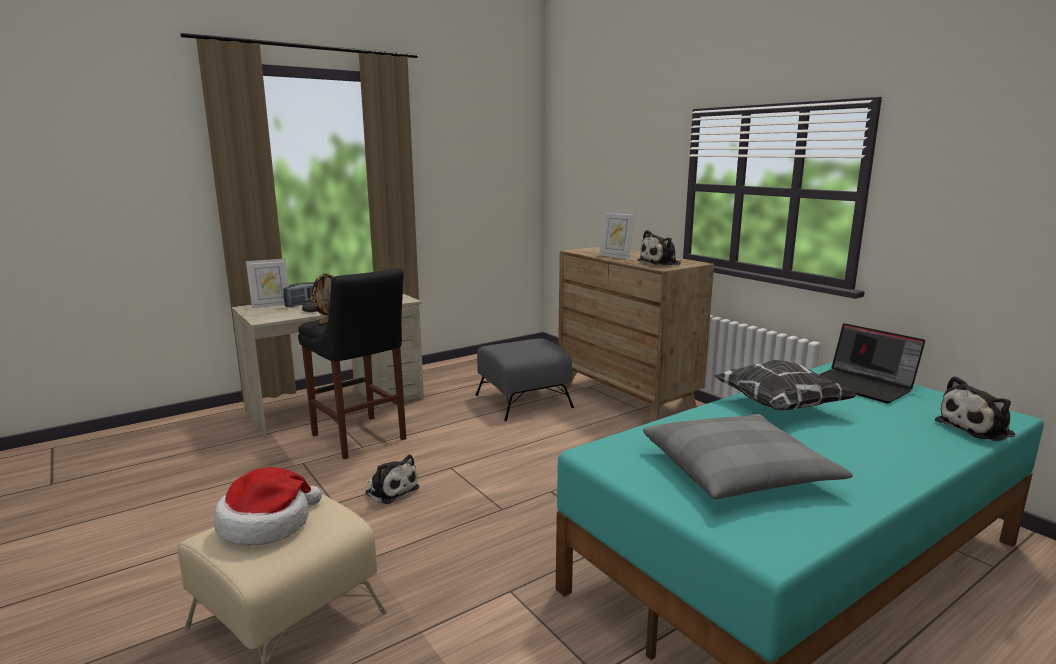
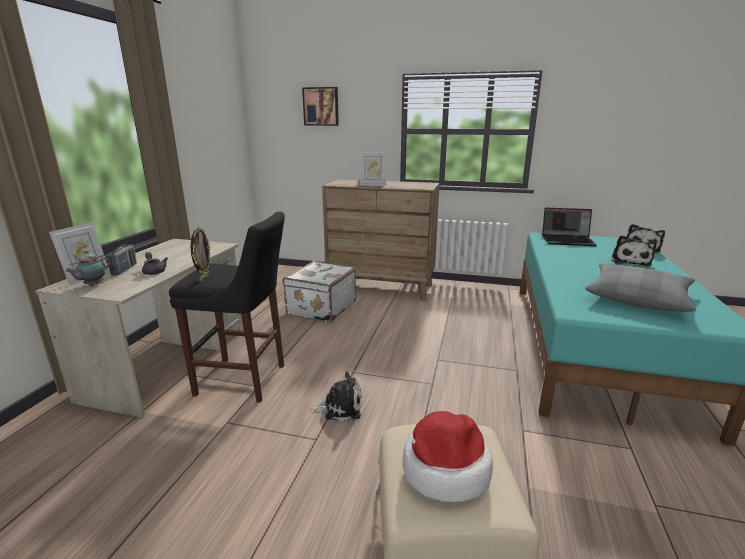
camera: 40 degrees left, 5 degrees up
(262, 311) = (93, 285): none -> teapot
(522, 401) = (320, 308): grey ottoman -> white suitcase
(608, 152) = (321, 106): none -> picture
(661, 263) = (412, 185): plush toy -> plush toy (630, 261)
(779, 406) = (568, 259): pillow -> none

